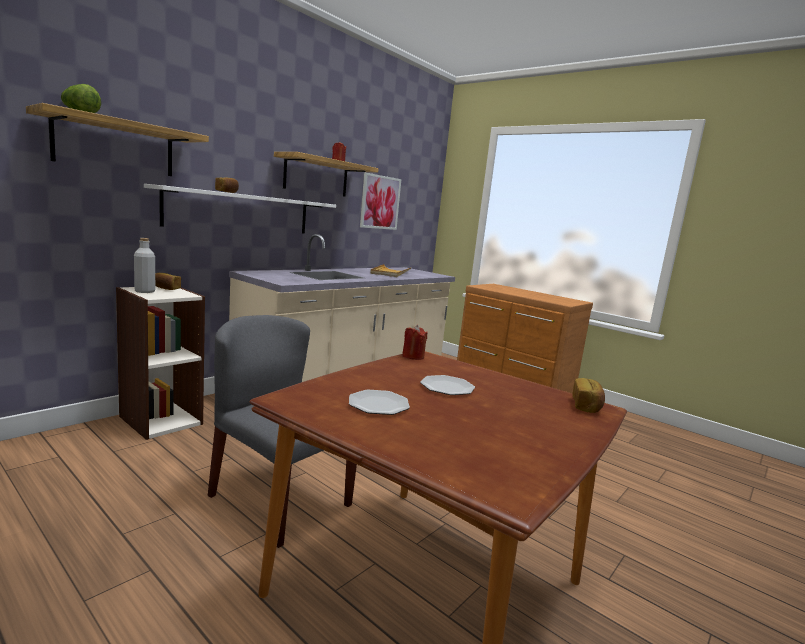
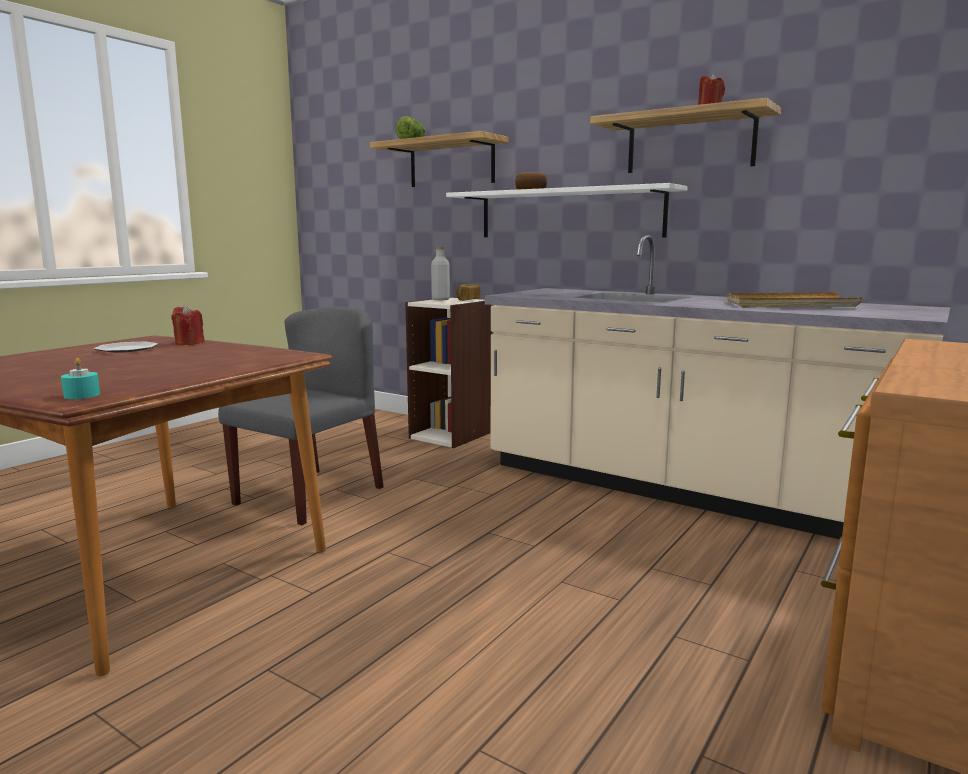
camera: 85 degrees right, 0 degrees up
(380, 202) = (861, 163): picture -> none
(413, 356) = (289, 352): red candle -> red candle (189, 343)
(447, 387) = (170, 360): plate -> none
(587, 406) = (82, 395): bread -> turquoise candle

